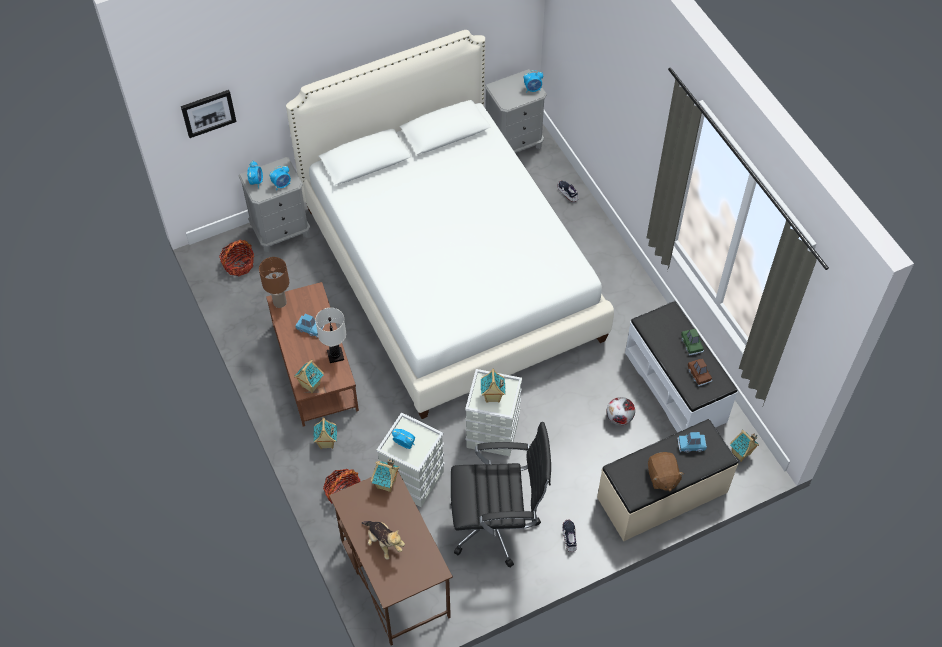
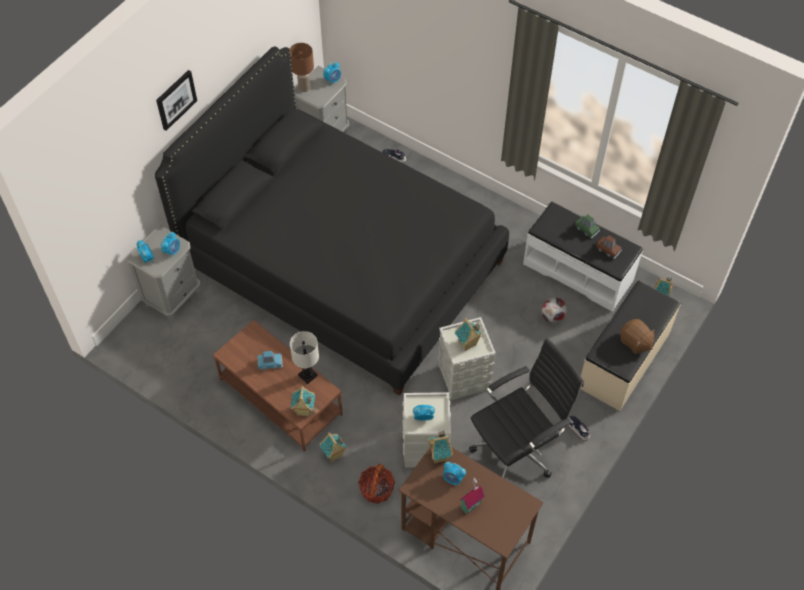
camera: 30 degrees left, 0 degrees up
(208, 112) = (93, 210): picture -> picture (175, 99)
(238, 264) = (154, 342): basket -> none
(280, 302) = (228, 353): brown table lamp -> brown table lamp (304, 87)
(383, 542) = (470, 505): plush toy -> toy house
(384, 511) = (453, 479): none -> alarm clock
(451, 271) = (342, 263): white bed -> black bed
(691, 445) = (639, 307): blue toy car -> none

